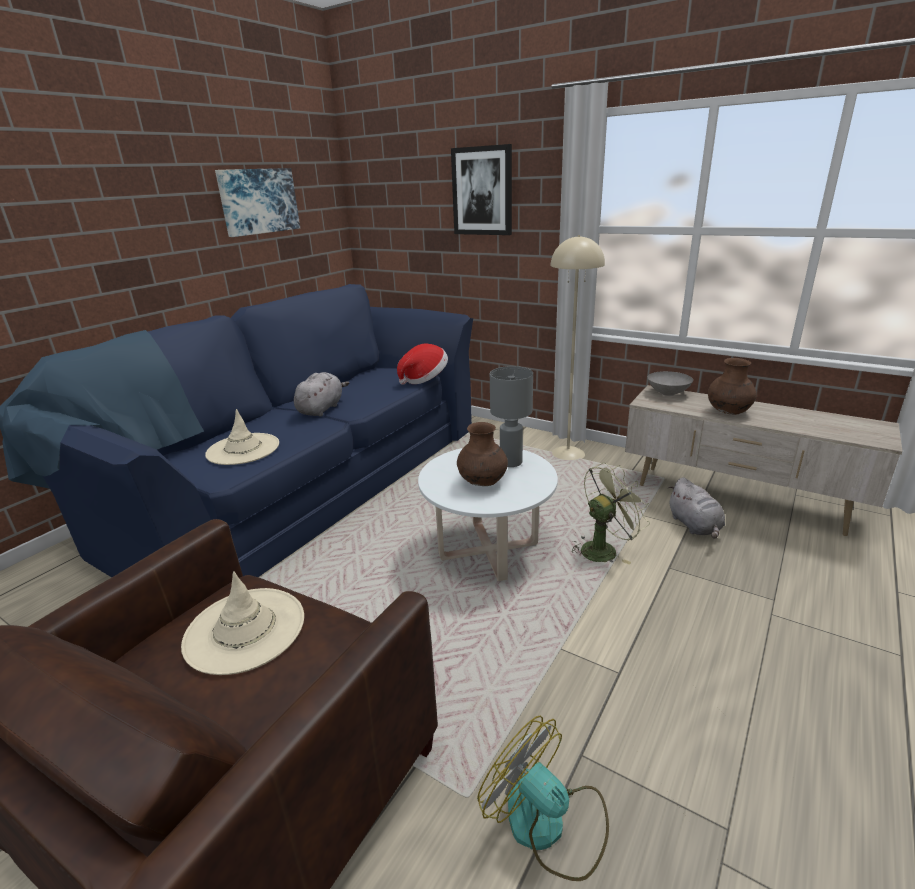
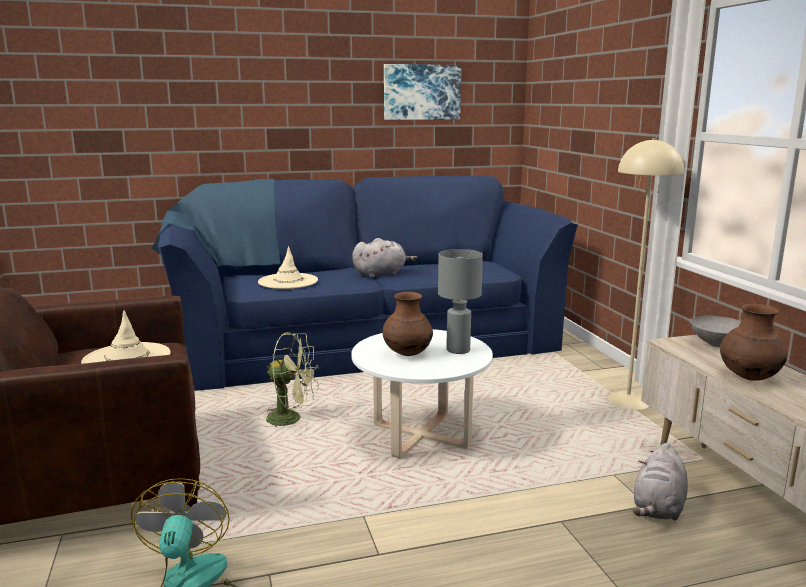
camera: 40 degrees right, 10 degrees down
(424, 379) = (500, 275): hat -> none
(482, 191) = (615, 91): picture -> none
(603, 549) = (522, 479): green fan -> green fan (292, 419)

